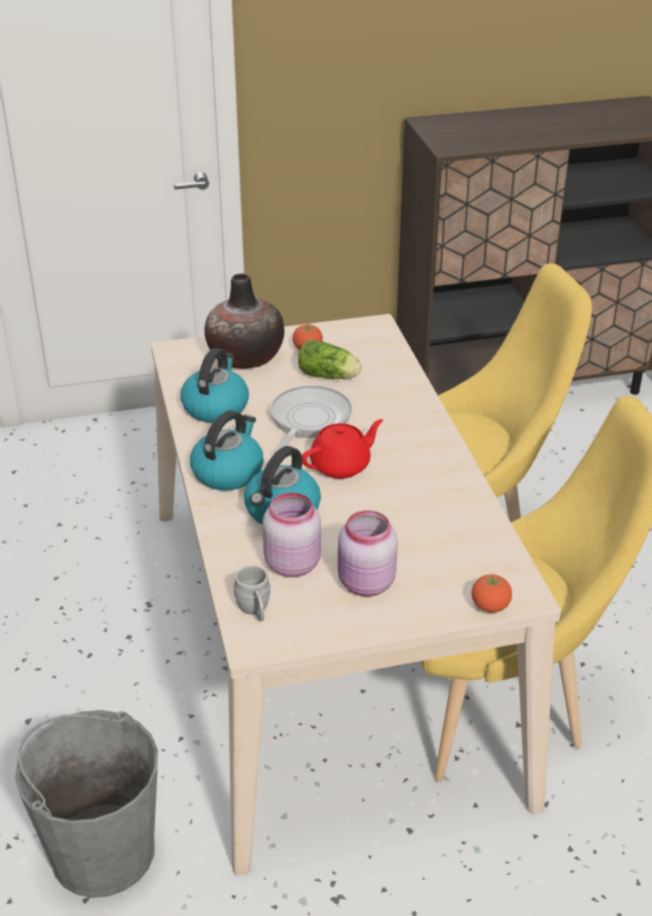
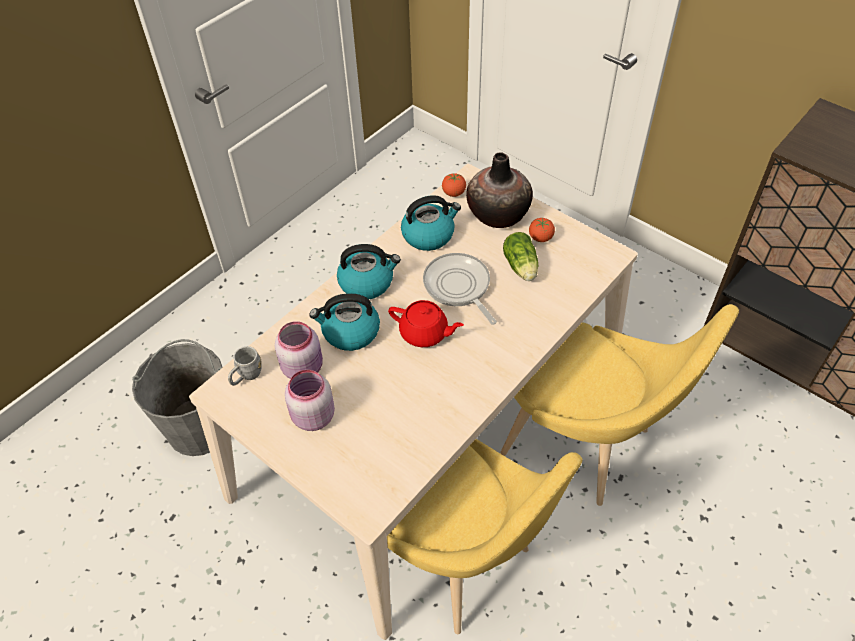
camera: 55 degrees right, 15 degrees up
(308, 420) = (458, 287): frying pan -> frying pan turned 105 degrees counterclockwise
(490, 607) = (341, 499): tomato -> tomato (453, 193)

